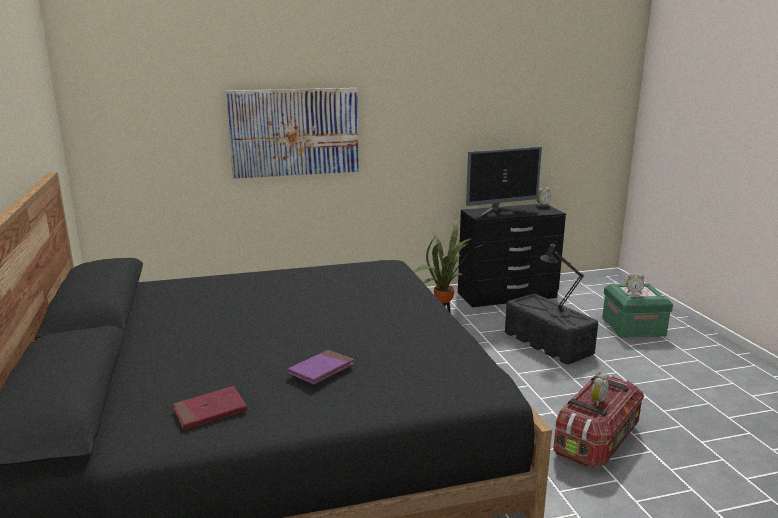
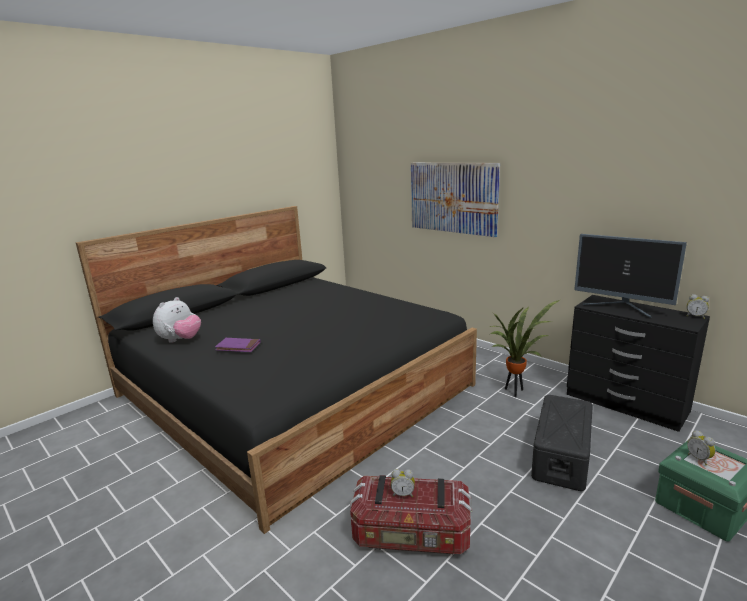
camera: 60 degrees right, 0 degrees up
(210, 411) = (180, 340): red book -> plush toy
(555, 311) = (565, 424): black table lamp -> none

